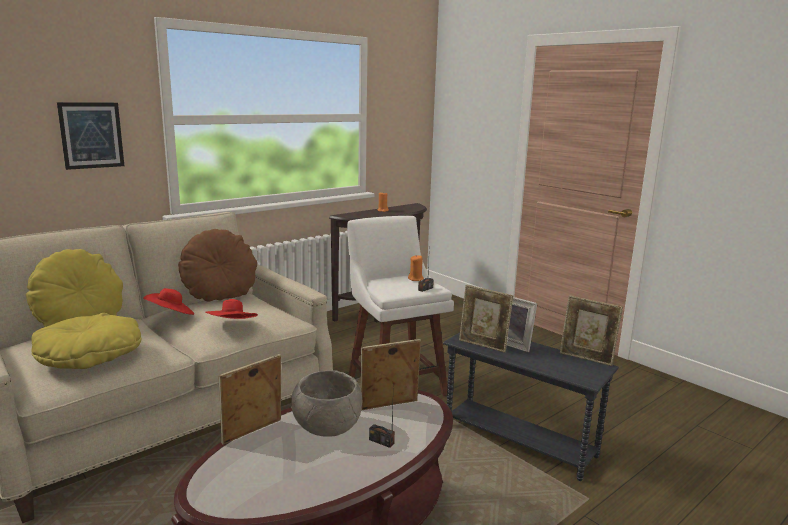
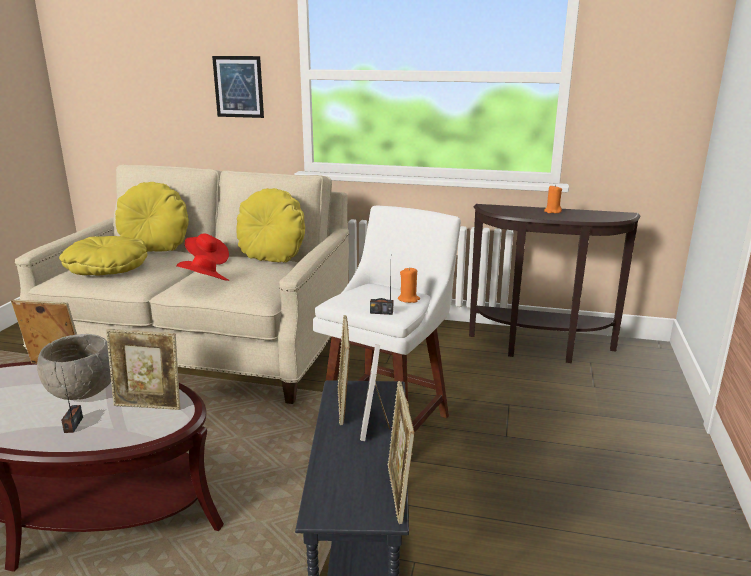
camera: 55 degrees right, 5 degrees up
(220, 297) = (272, 259): brown pillow -> yellow pillow
(389, 407) = (149, 405): picture frame -> picture frame turned 150 degrees clockwise

